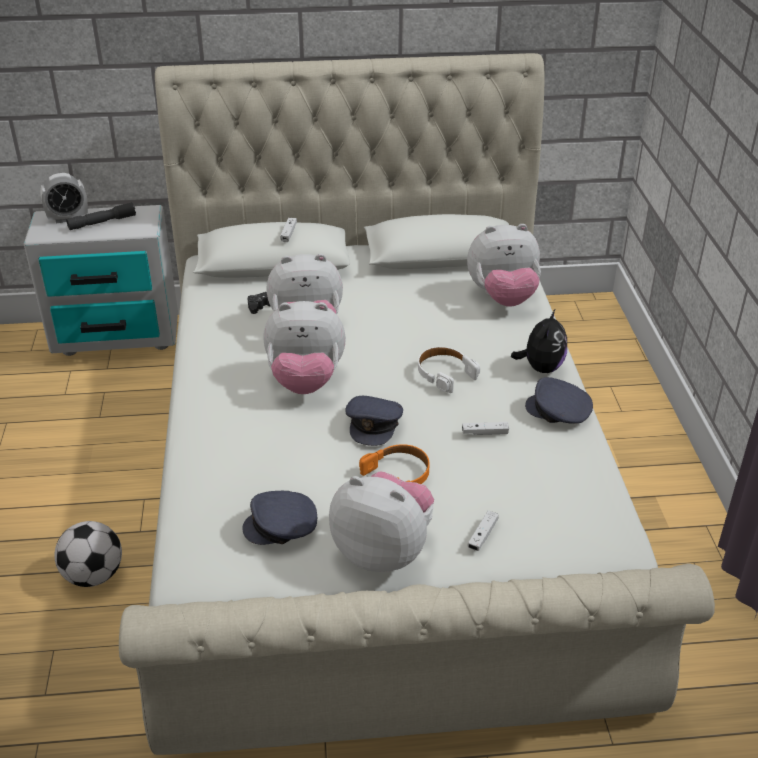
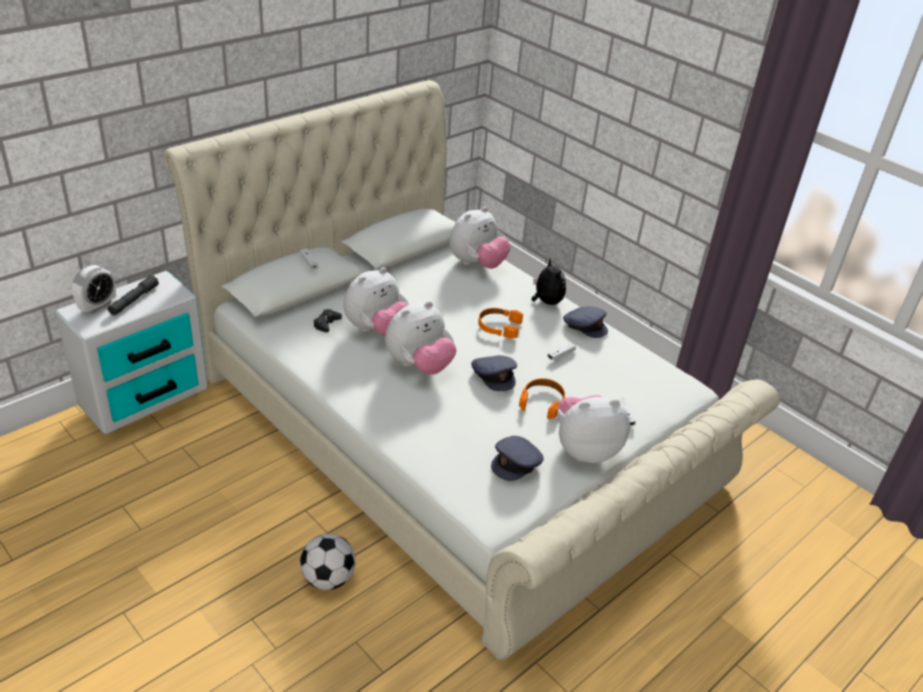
camera: 40 degrees left, 0 degrees up
(445, 374) = (499, 327): white headphones -> orange headphones
(558, 412) = (585, 325): grey cap -> grey cap turned 135 degrees counterclockwise

